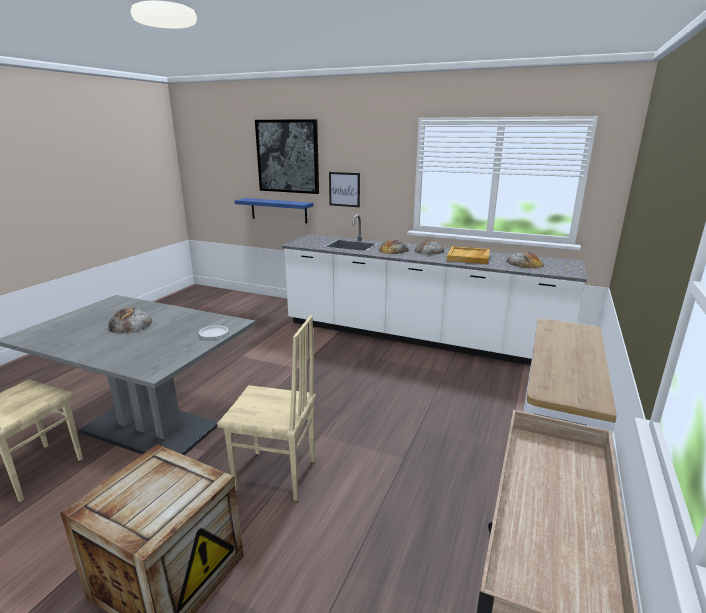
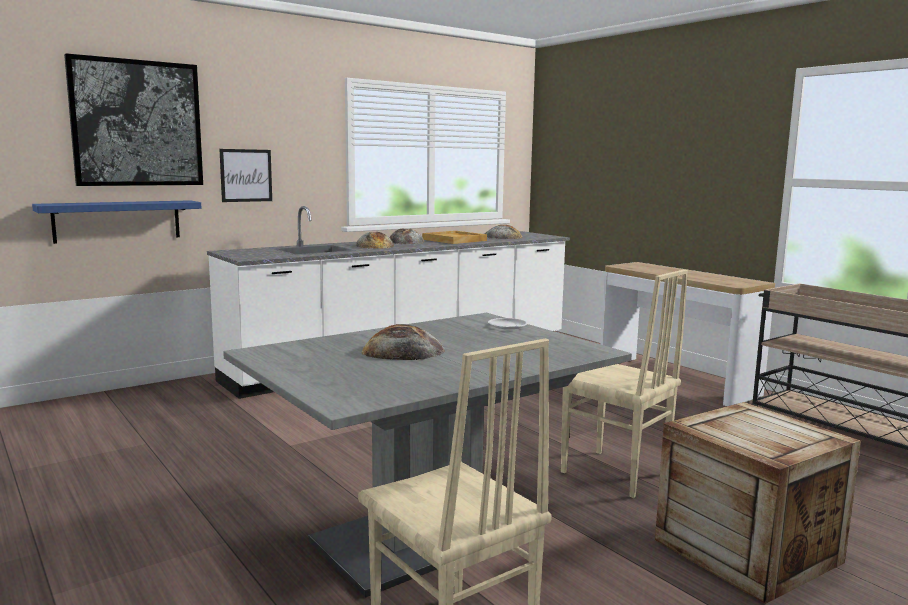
camera: 60 degrees left, 10 degrees down
(275, 476) = (614, 474): beige chair -> beige chair turned 90 degrees clockwise

